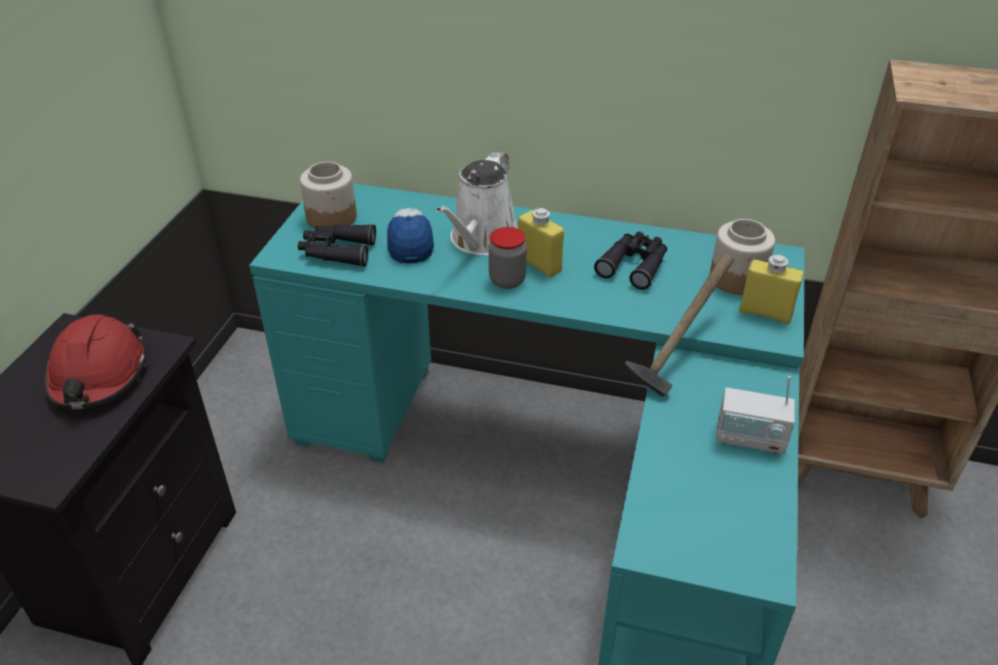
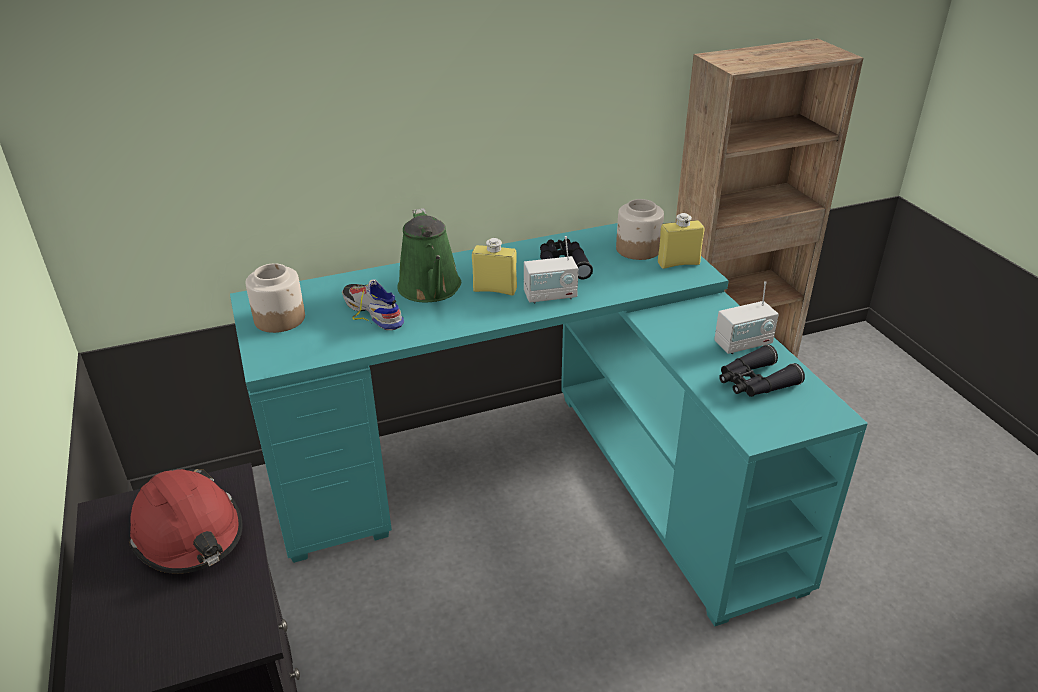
camera: 35 degrees left, 5 degrees down
(337, 252) = (317, 342): black binoculars -> black binoculars (754, 383)
(410, 241) = (373, 311): cap -> shoe
(481, 240) = (431, 289): white watering can -> green watering can
(507, 280) = (484, 309): jar -> none
(585, 293) = (550, 296): none -> radio
(675, 360) = (648, 317): hammer -> none

